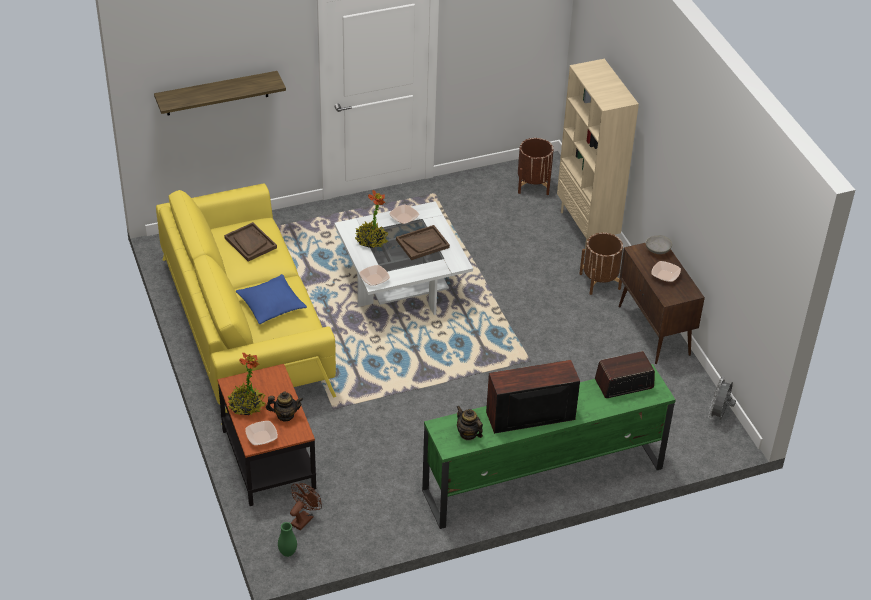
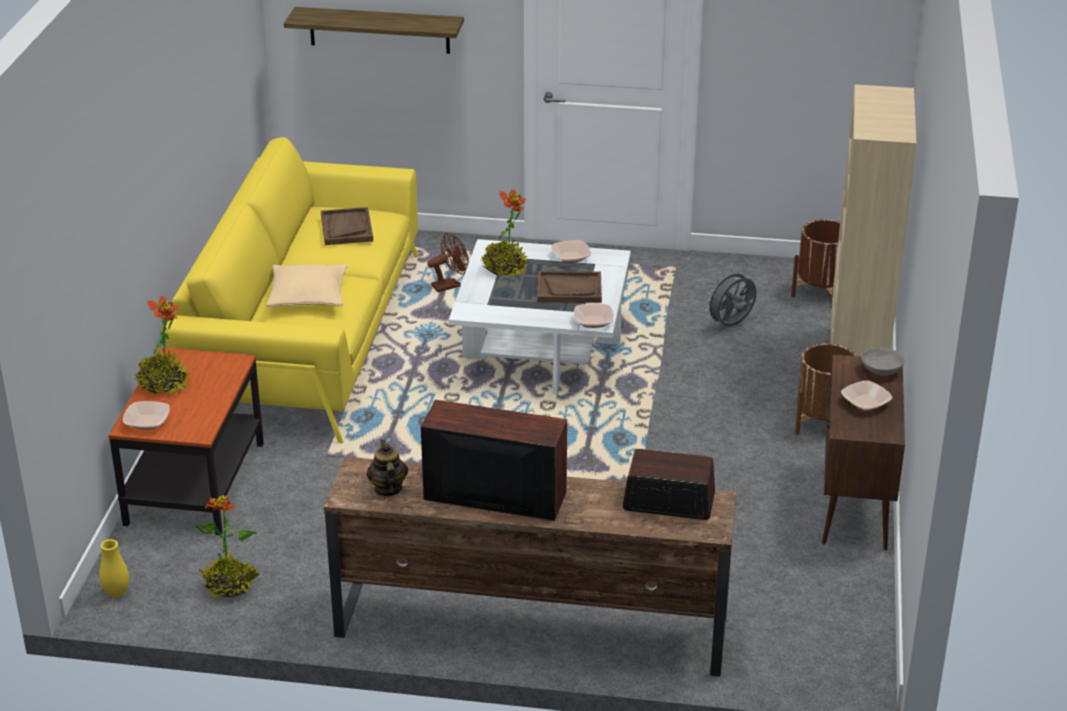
camera: 30 degrees right, 10 degrees down
(271, 305) = (308, 295): blue pillow -> beige pillow
(285, 415) = (200, 408): teapot -> none
(287, 553) = (116, 593): green vase -> yellow vase
(304, 518) = (174, 562): brown fan -> brown fan (450, 285)
(351, 520) = (230, 585): none -> potted plant
(374, 279) = (469, 309): bowl -> bowl (593, 321)
(542, 479) = (529, 628): green tv stand -> brown tv stand
(719, 415) = (869, 638): grey fan -> grey fan (731, 325)

